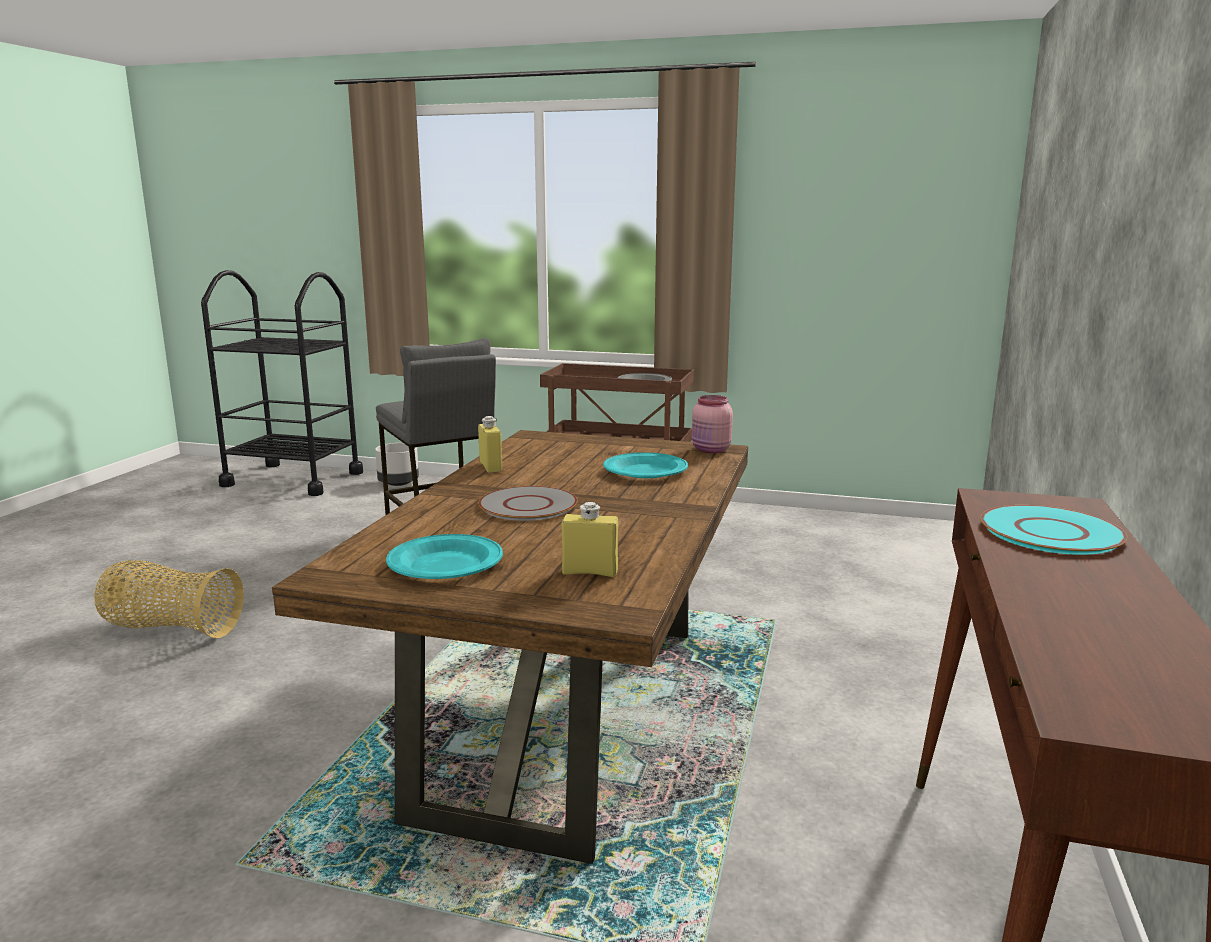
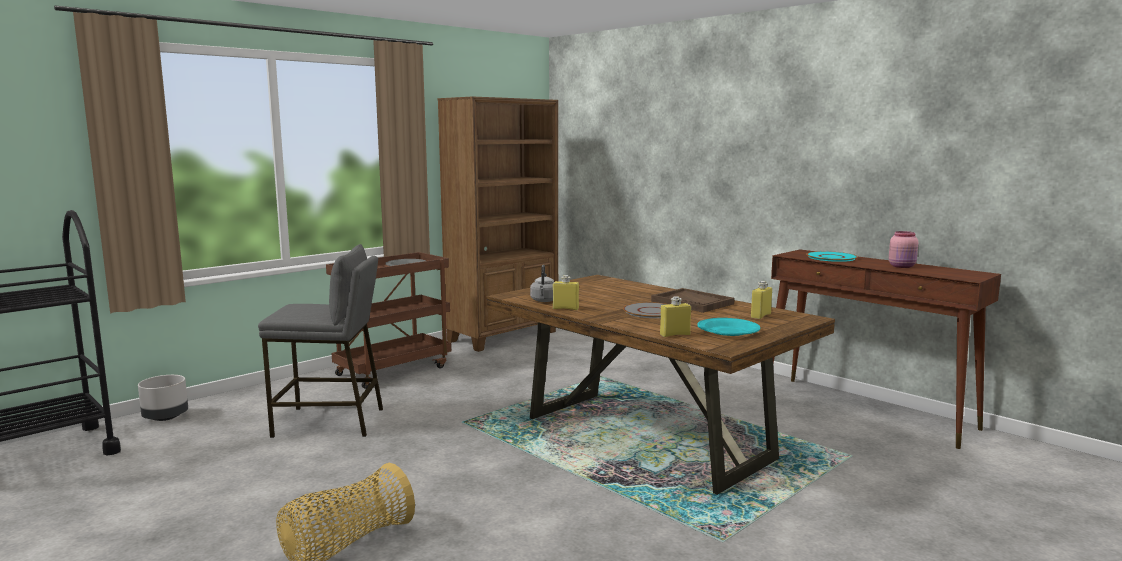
camera: 60 degrees left, 5 degrees down
(389, 537) = (675, 334): none -> yellow bottle
(524, 452) = (544, 301): none -> grey kettle
(629, 518) = (692, 302): none -> brown tray
(645, 471) = (618, 291): turquoise plate -> none
(711, 450) = (597, 279): pink jar -> pink jar (902, 266)
(830, 524) = (504, 336): none -> brown bookcase

